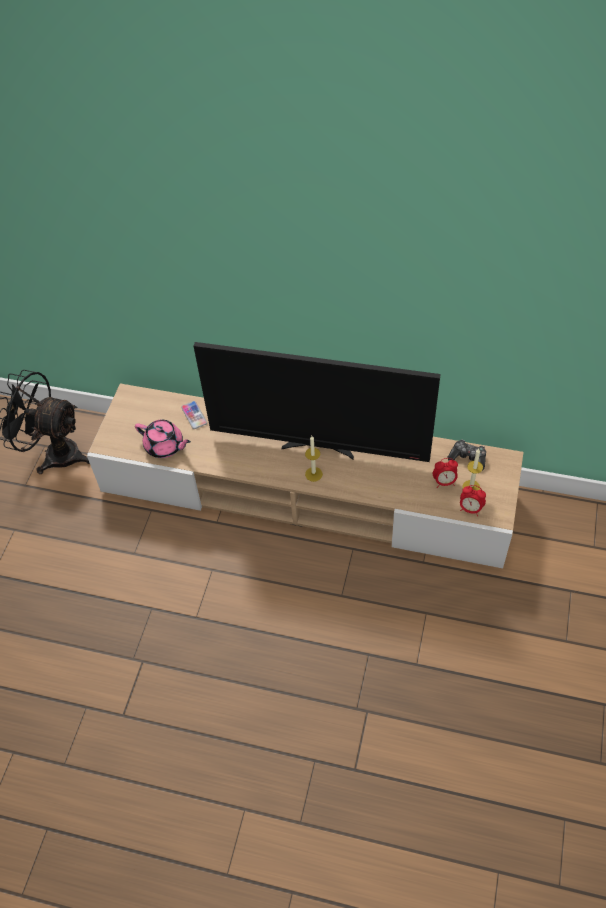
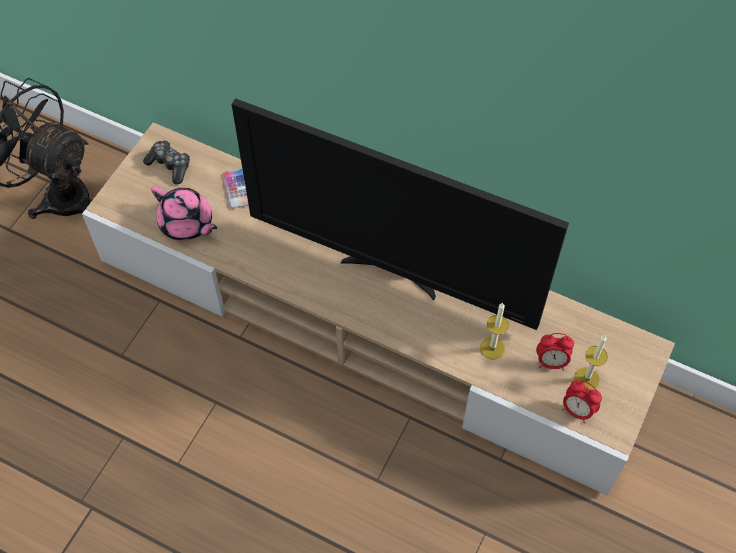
camera: 10 degrees right, 5 degrees up
(313, 474) = (374, 309): candle -> candle (492, 348)
(468, 458) = (594, 334): game controller -> game controller (170, 165)

